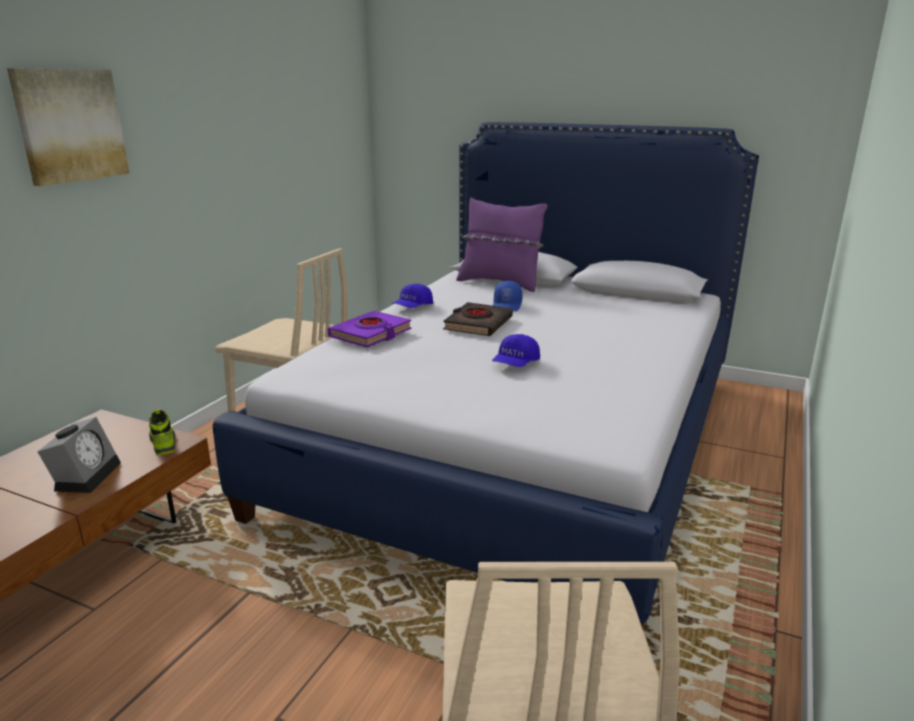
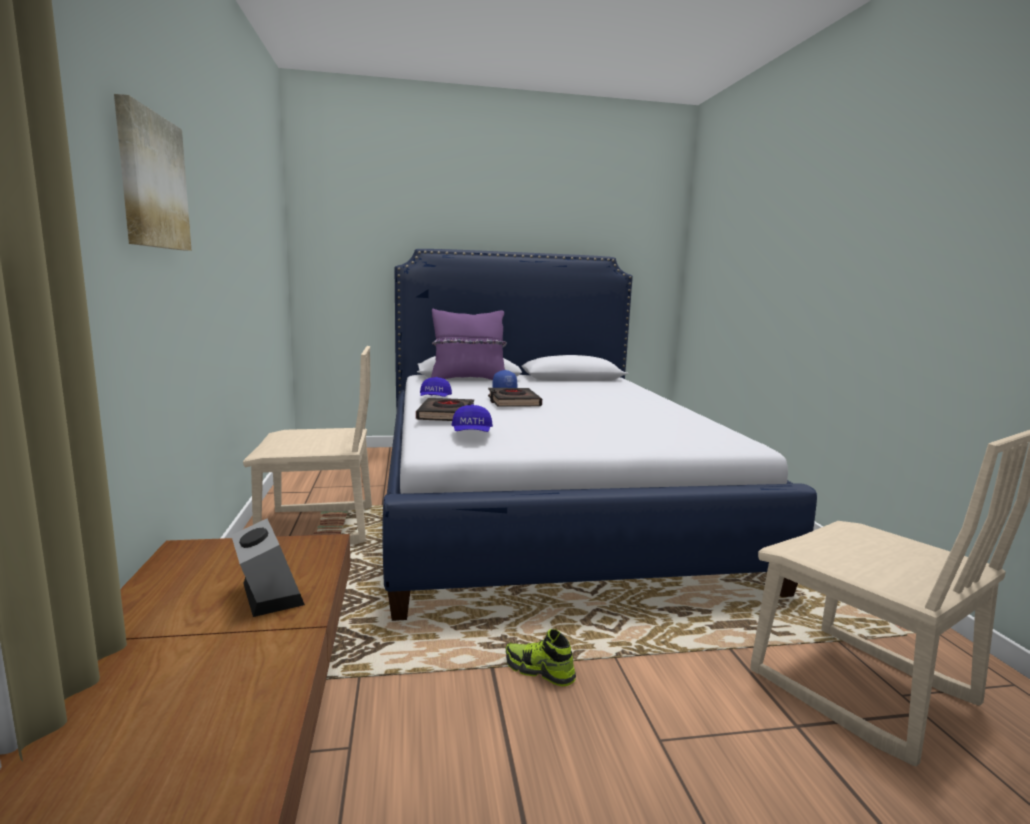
camera: 35 degrees left, 10 degrees down
(162, 442) = (307, 547): shoe -> shoe (539, 671)
(371, 334) = (447, 415): purple book -> black book
(515, 364) = (591, 418): blue cap -> blue cap (472, 434)

